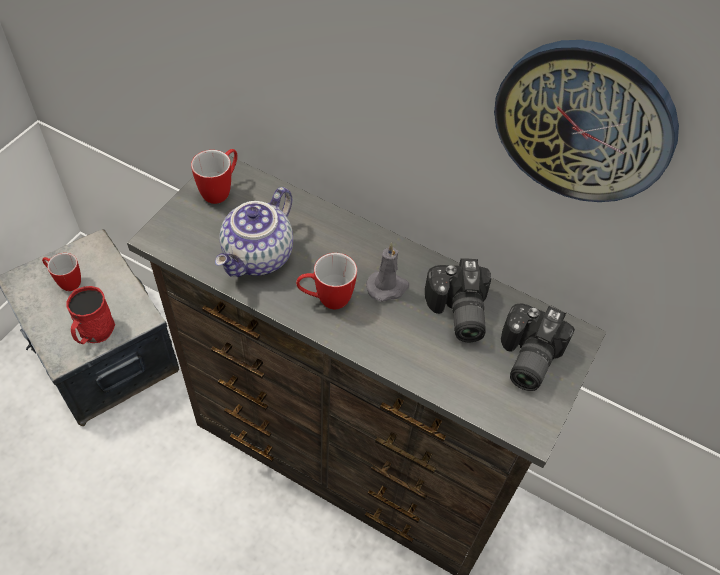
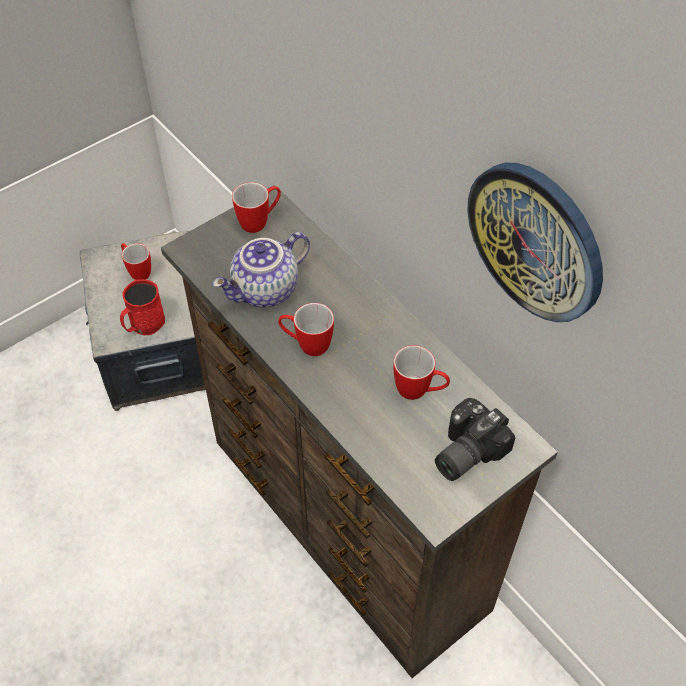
camera: 25 degrees right, 0 degrees up
(387, 287) = (367, 350): grey candle -> none
(456, 313) = (419, 391): camera -> mug

